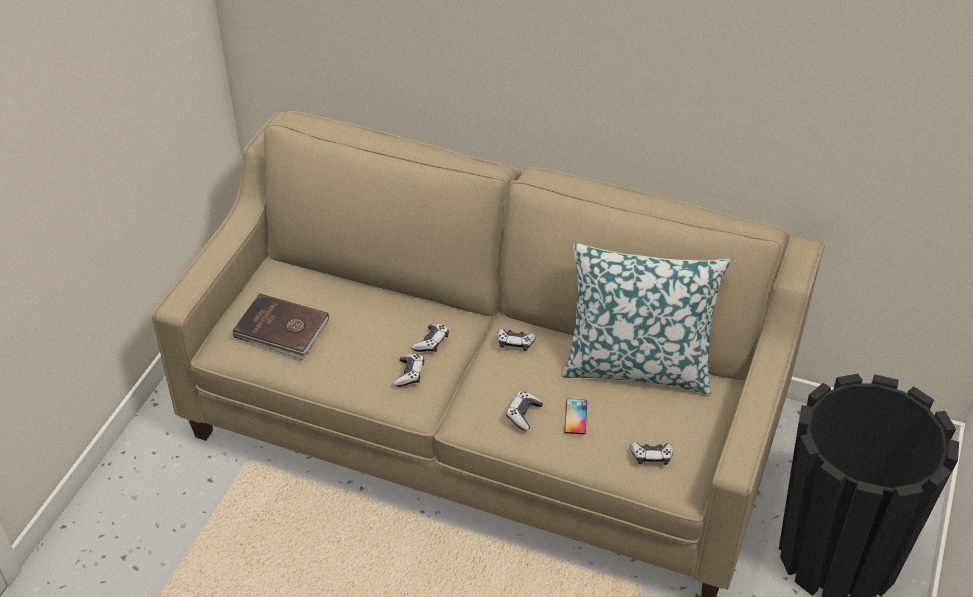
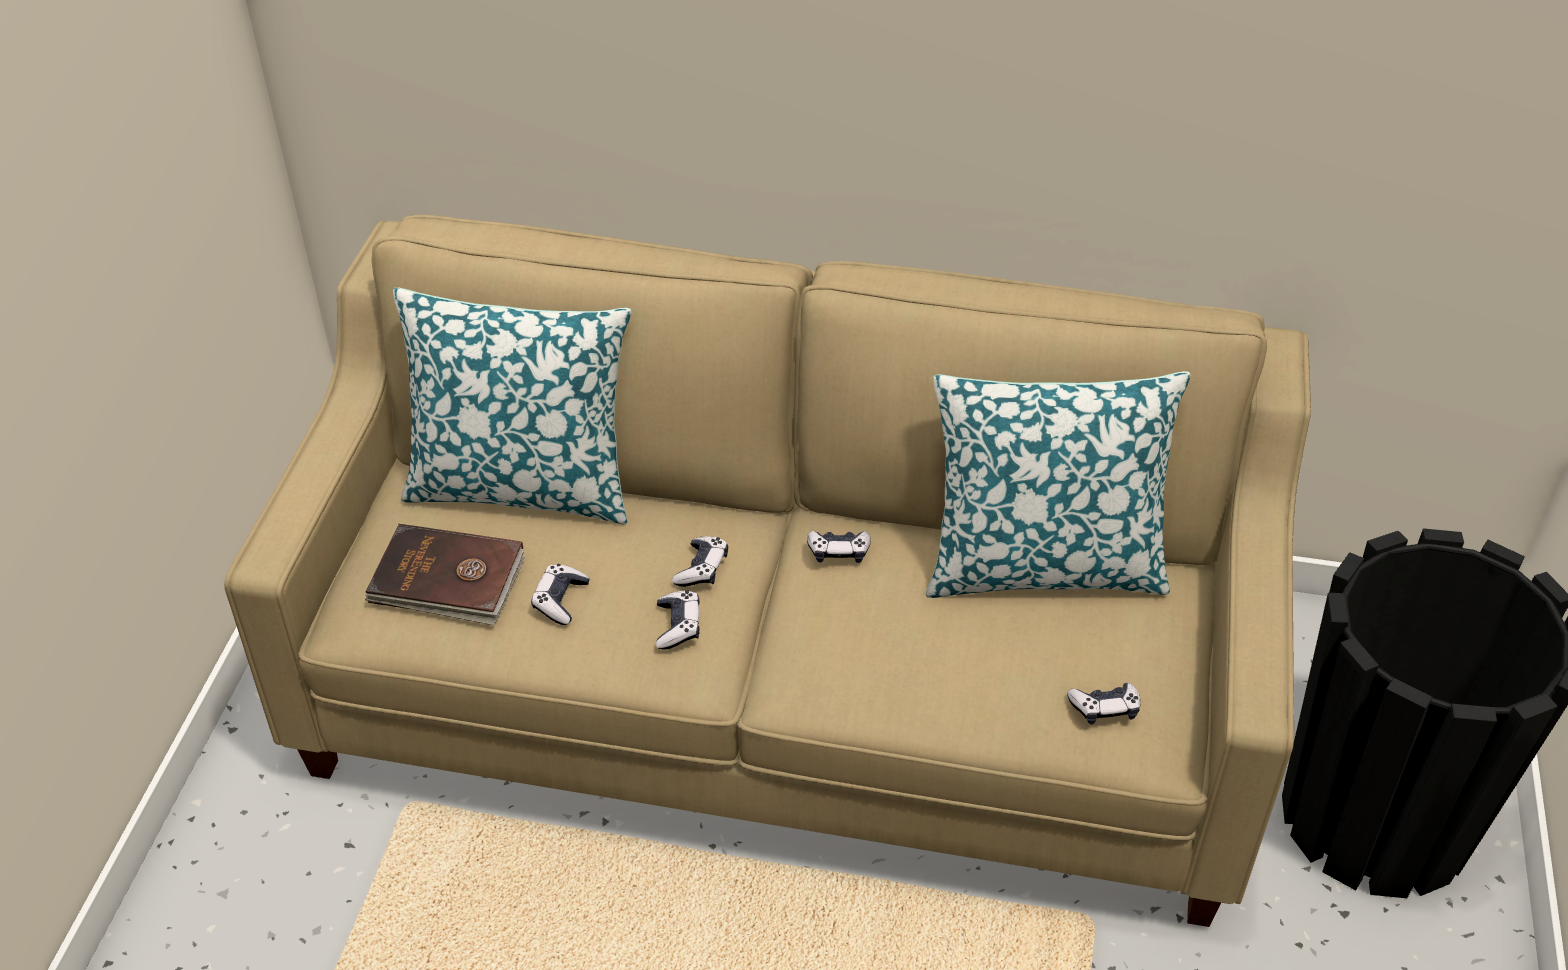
camera: 10 degrees left, 0 degrees up
(338, 279) = (523, 485): none -> pillow
(523, 414) = (881, 667): game controller -> game controller (560, 600)
(575, 416) = (967, 659): phone -> none

